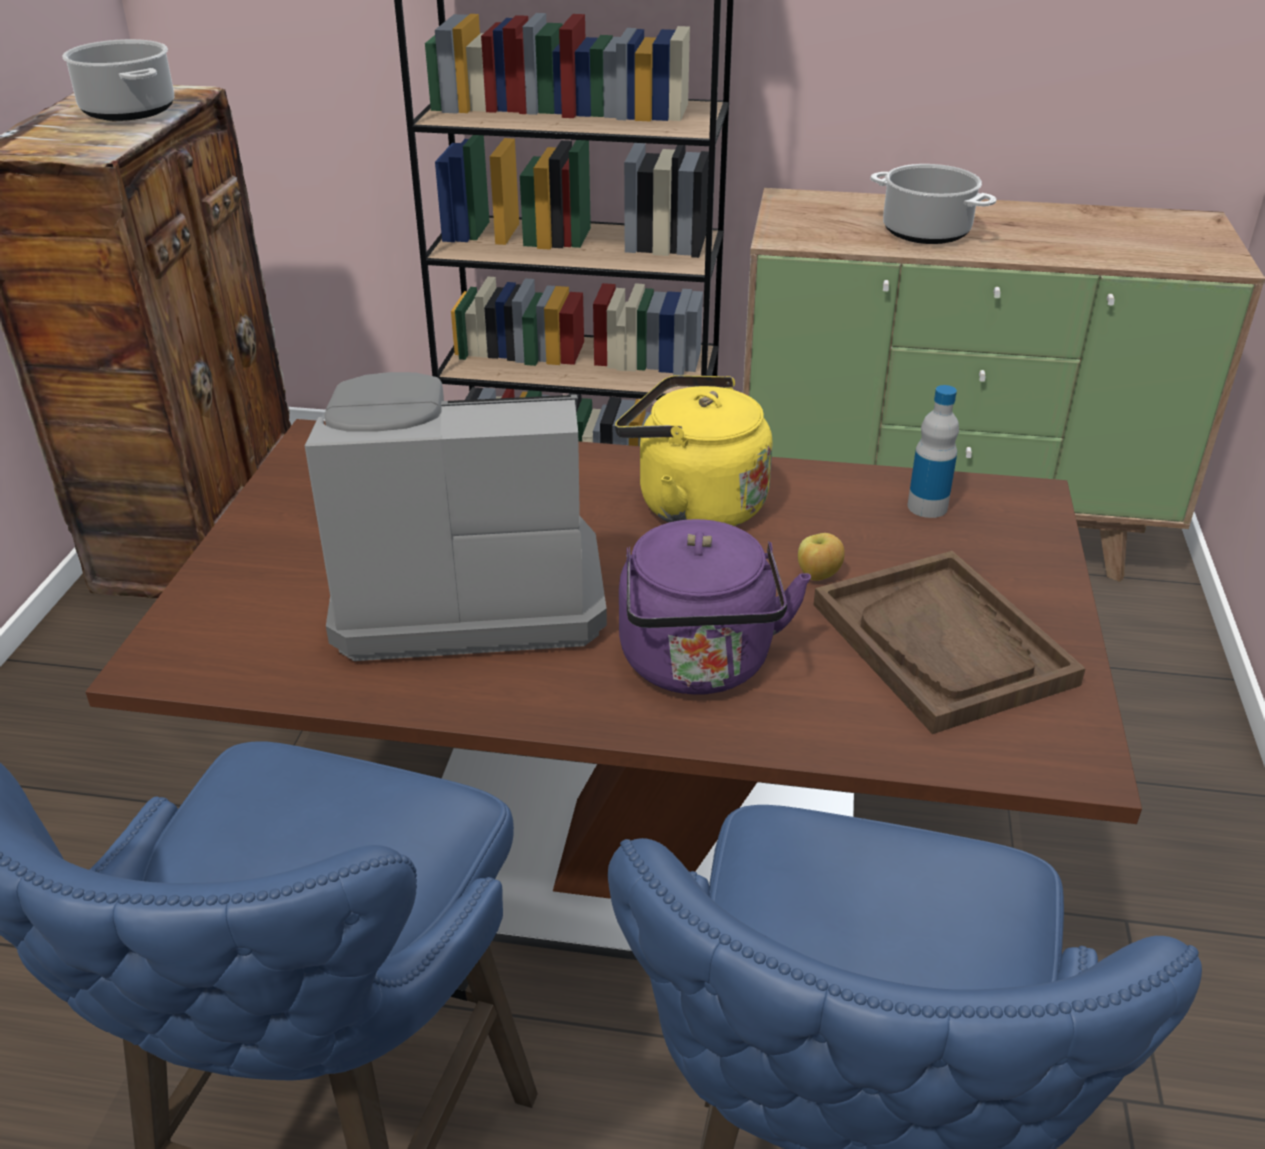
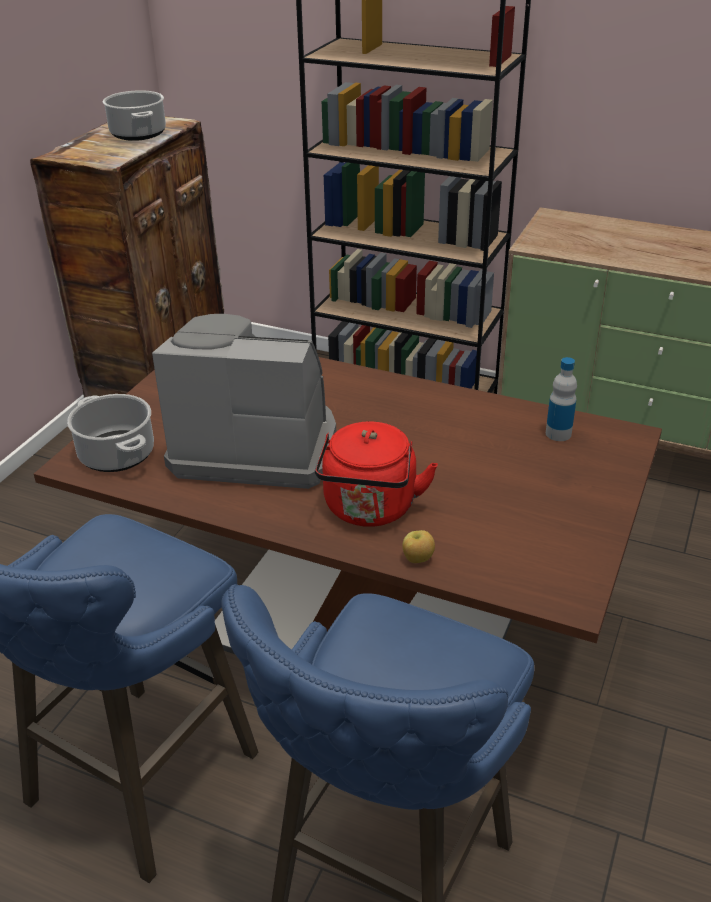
camera: 15 degrees right, 0 degrees up
(693, 504) = (410, 413): yellow kettle -> none
(698, 666) = (370, 510): purple kettle -> red kettle
(818, 576) = (467, 467): apple -> apple (417, 559)
(924, 232) = (633, 249): cooking pot -> cooking pot (116, 454)
(942, 644) = (524, 519): brown tray -> none

